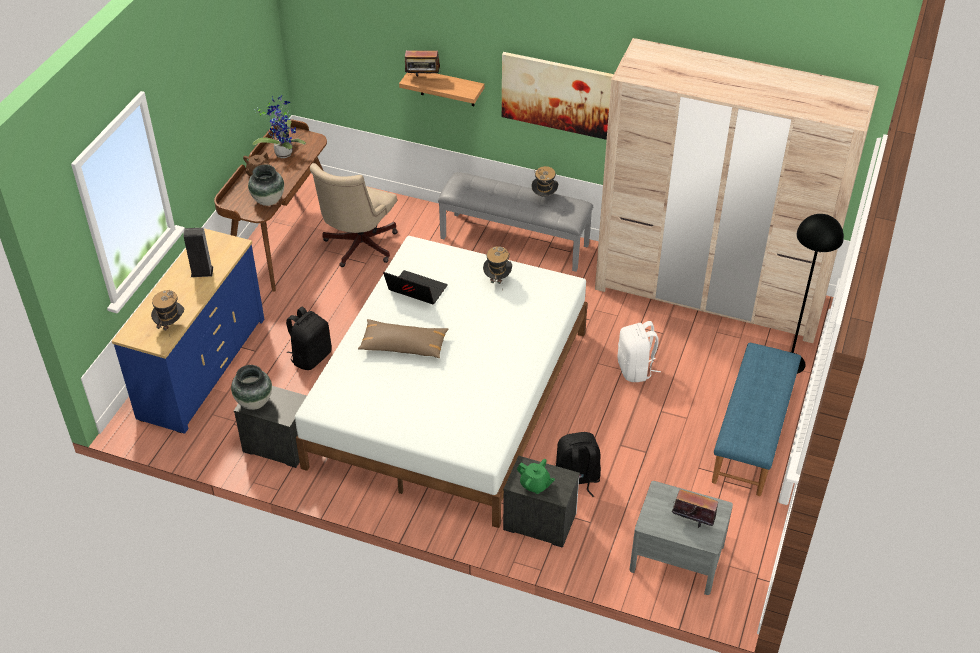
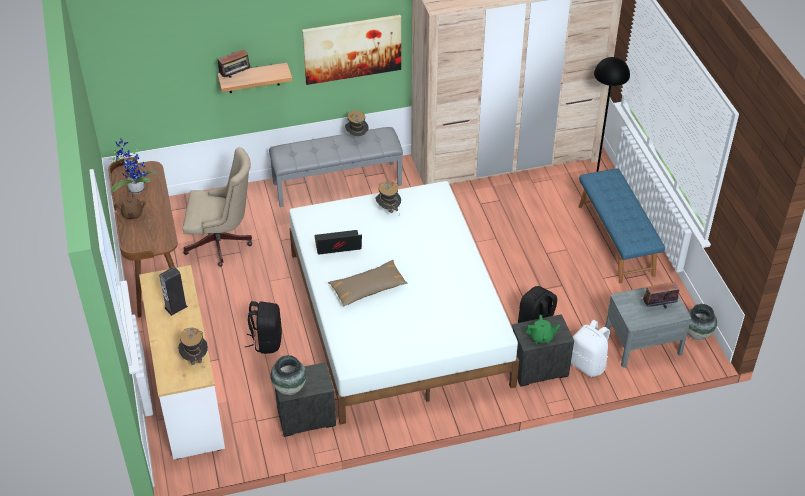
camera: 35 degrees left, 0 degrees up
(202, 367) = (187, 393): blue dresser -> white dresser
(268, 201) = (163, 231): vase -> vase (697, 334)
(358, 247) = (222, 243): beige office chair -> beige office chair turned 75 degrees counterclockwise
(635, 369) = (504, 234): white backpack -> white backpack (588, 364)

